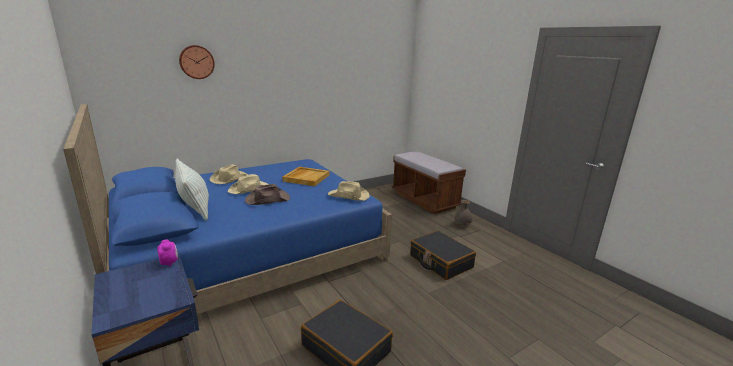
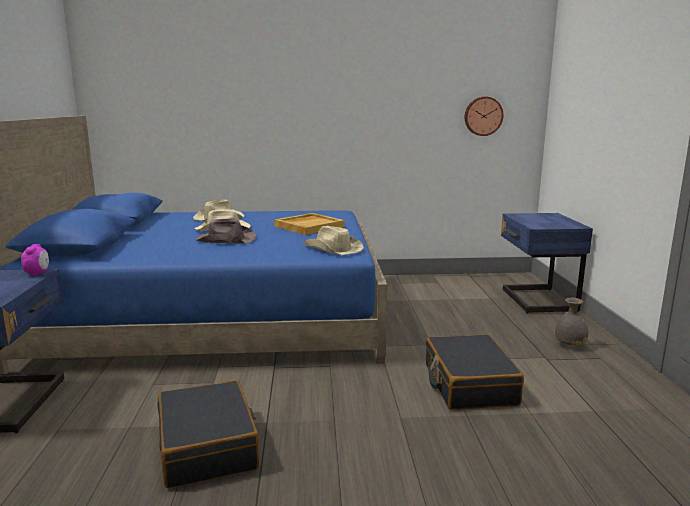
camera: 30 degrees right, 5 degrees down
(194, 206) = (142, 235): pillow -> none
(196, 62) = (207, 70): wall clock -> wall clock (483, 116)
(424, 200) = (536, 301): brown bench -> blue nightstand

